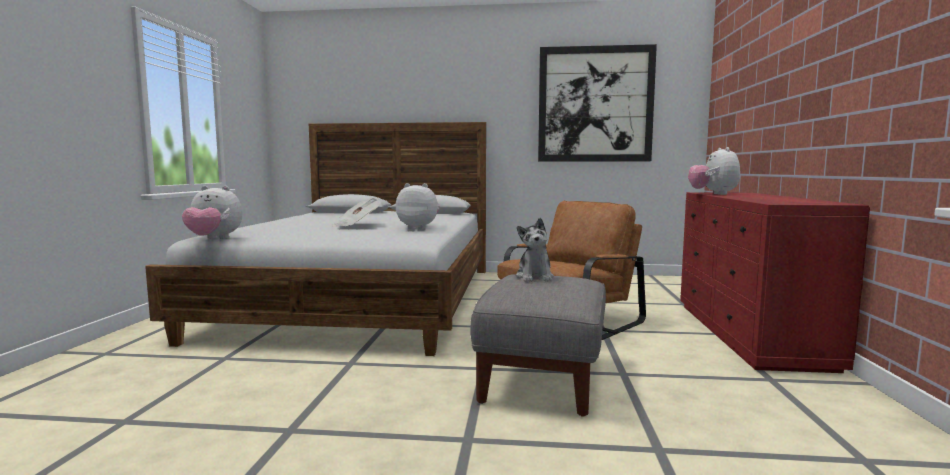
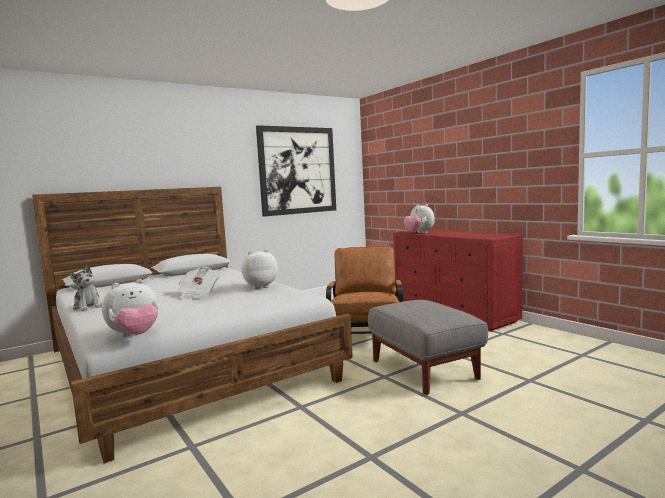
camera: 40 degrees left, 0 degrees up
(535, 277) = (403, 305): plush toy -> plush toy (88, 306)

